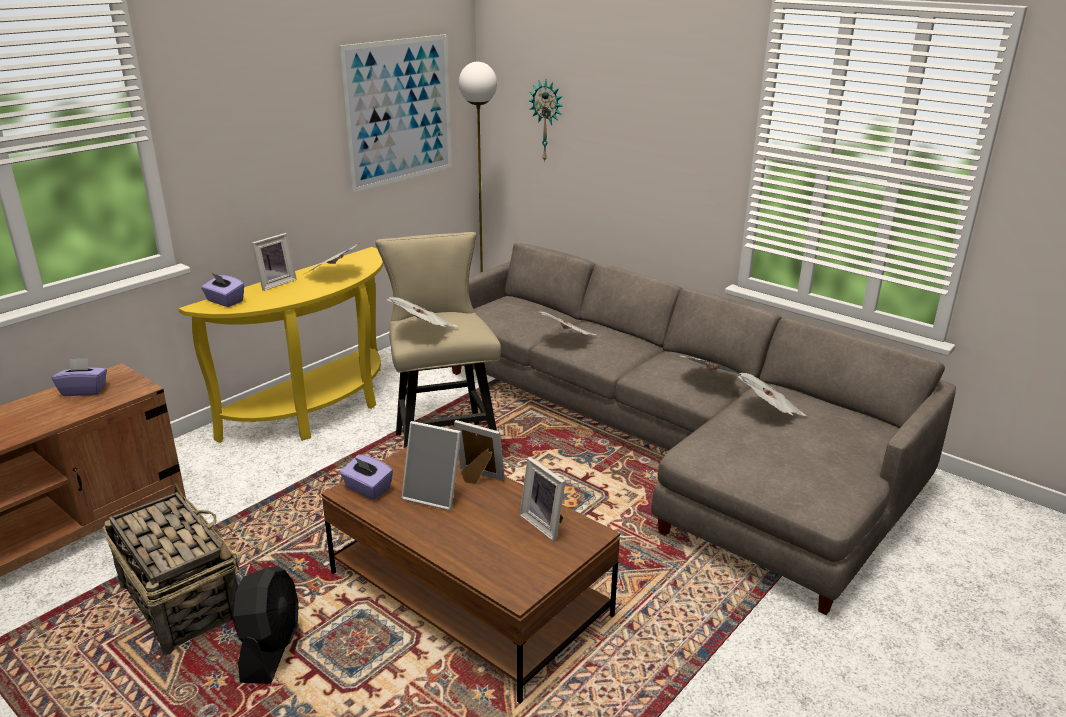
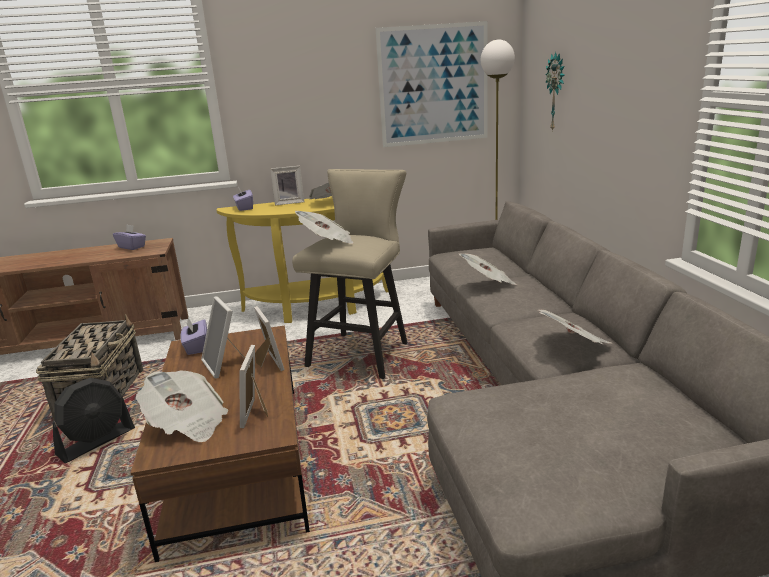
camera: 40 degrees right, 5 degrees down
(769, 411) = (596, 389): newspaper -> newspaper (187, 423)

